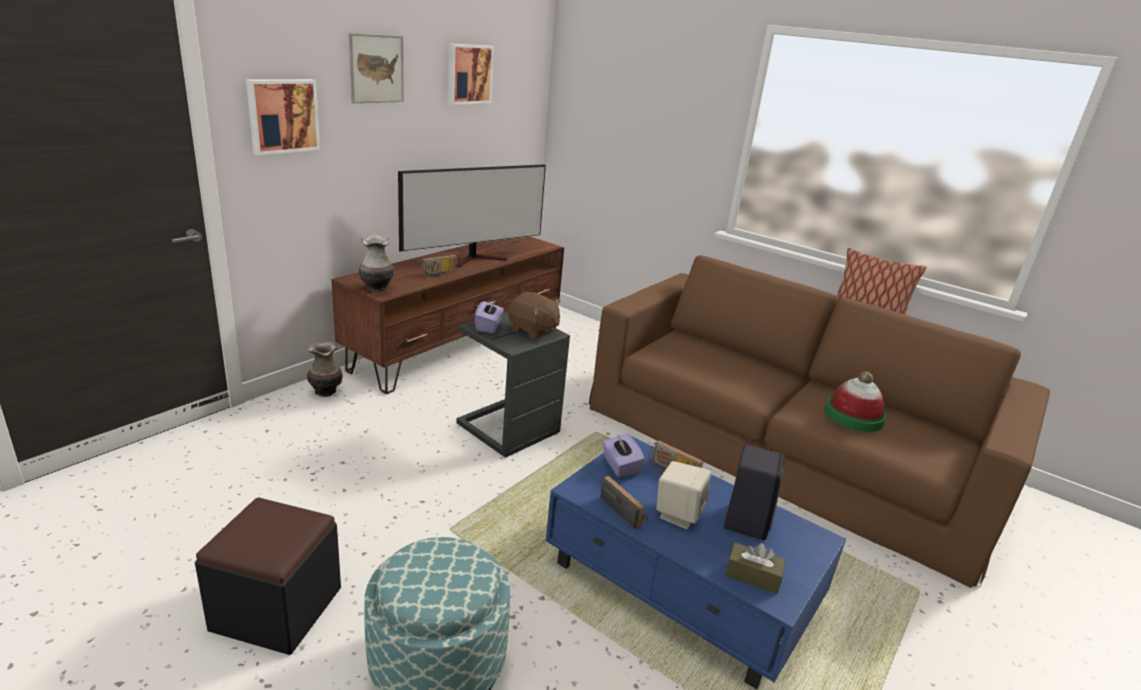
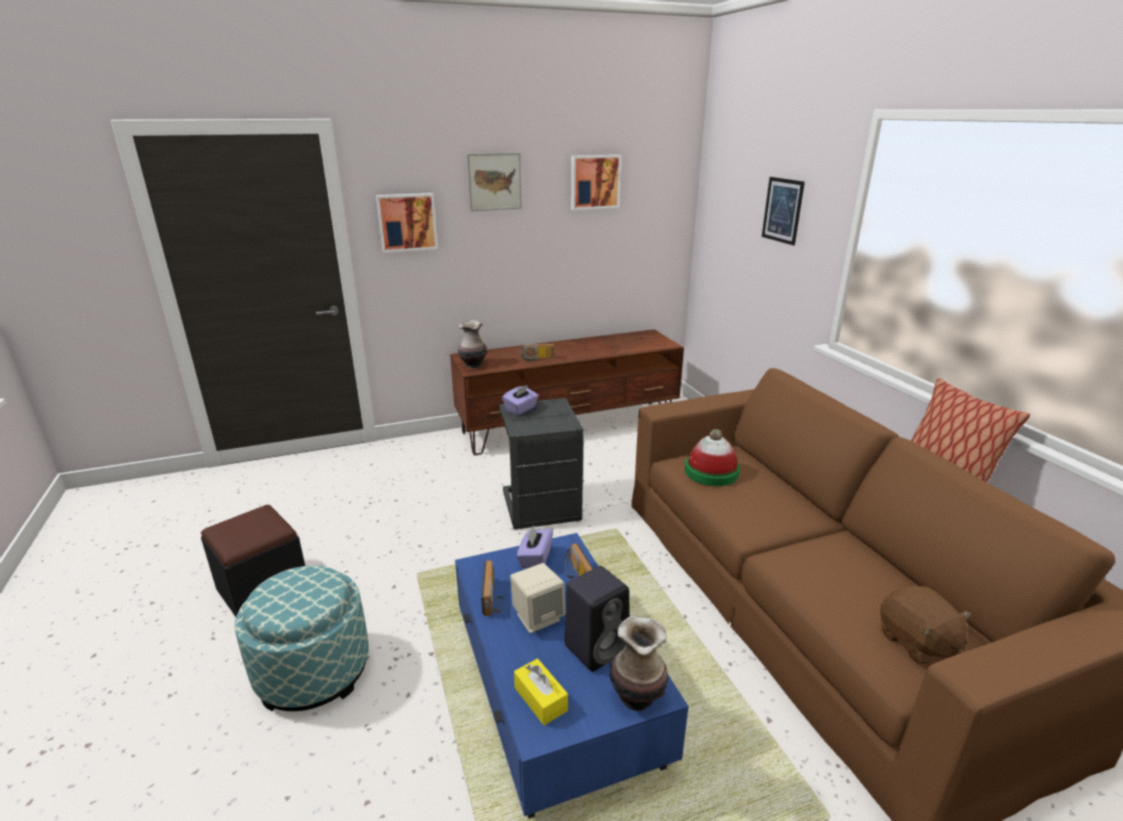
camera: 35 degrees right, 0 degrees up
(325, 391) = (434, 444): vase -> vase (636, 695)
(478, 259) = (586, 350): television -> none
(533, 330) = (555, 419): brown plush toy -> brown plush toy (916, 643)
(666, 110) = (782, 210): none -> picture
(752, 576) = (540, 699): brown tissue box -> yellow tissue box
(853, 416) = (846, 581): hat -> hat (711, 471)

